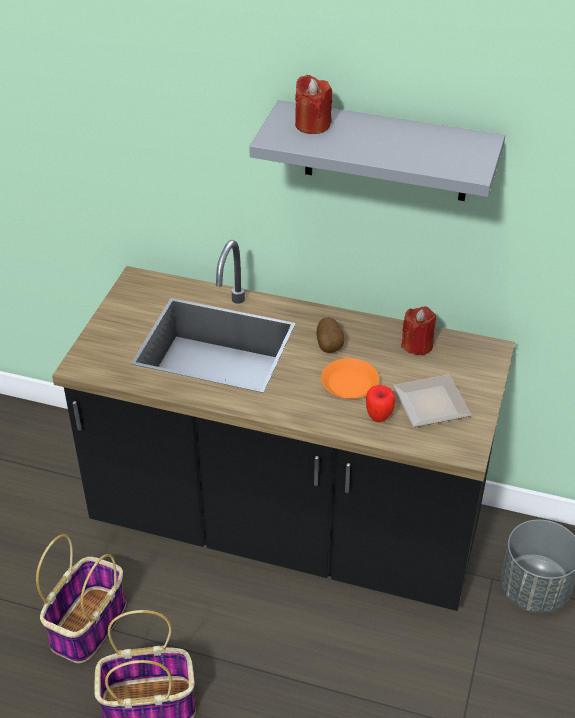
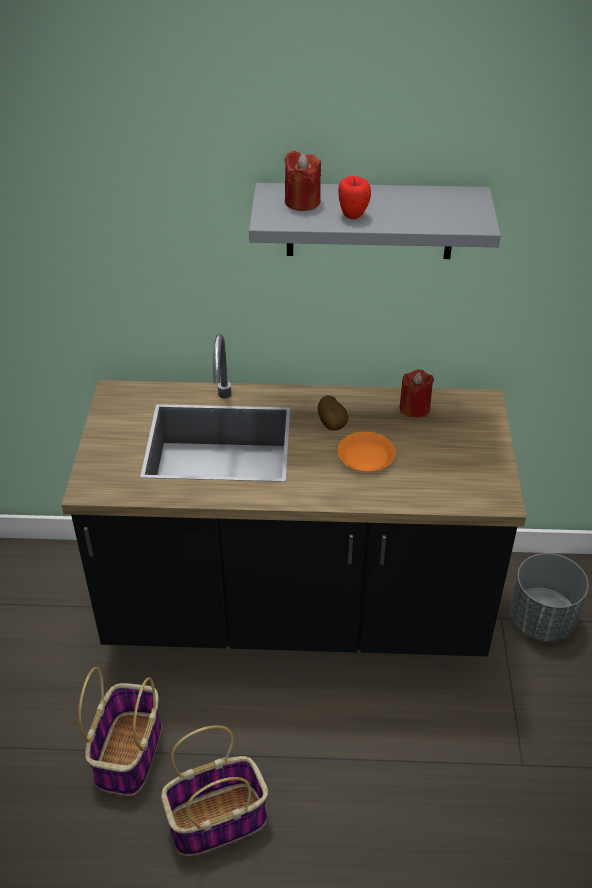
camera: 15 degrees left, 0 degrees up
(379, 417) = (406, 484): apple -> apple (353, 215)
(432, 402) = (450, 460): plate -> none

